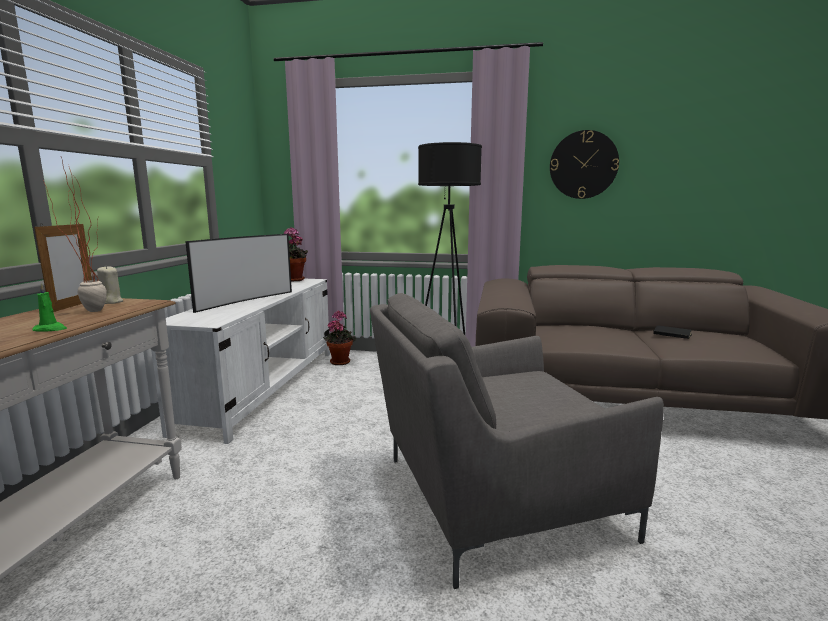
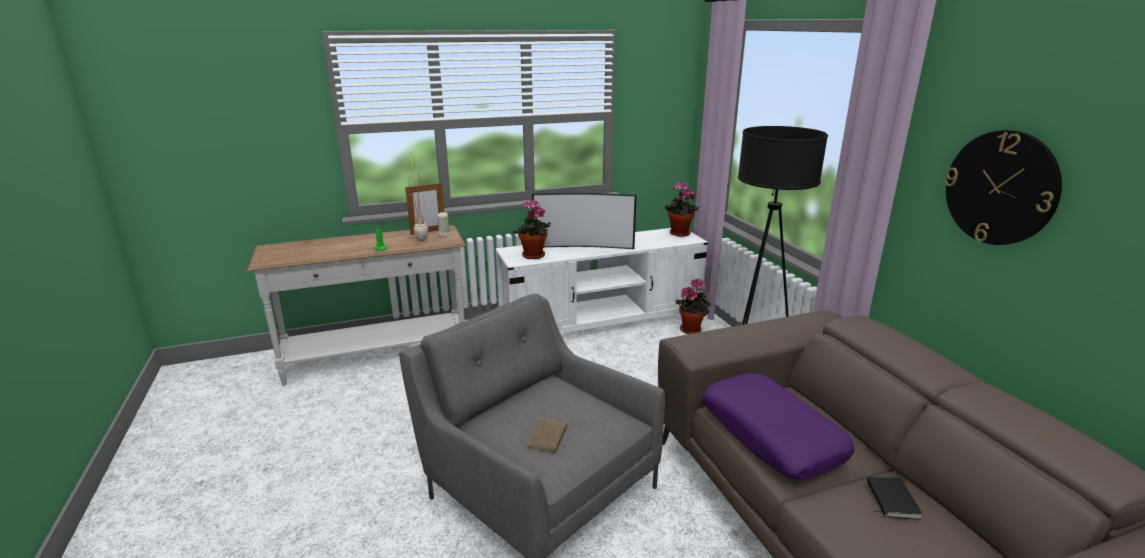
camera: 60 degrees right, 10 degrees up
(217, 316) = (533, 256): none -> potted plant
(547, 403) = (549, 438): none -> brown book
(591, 340) = (771, 435): none -> purple pillow

